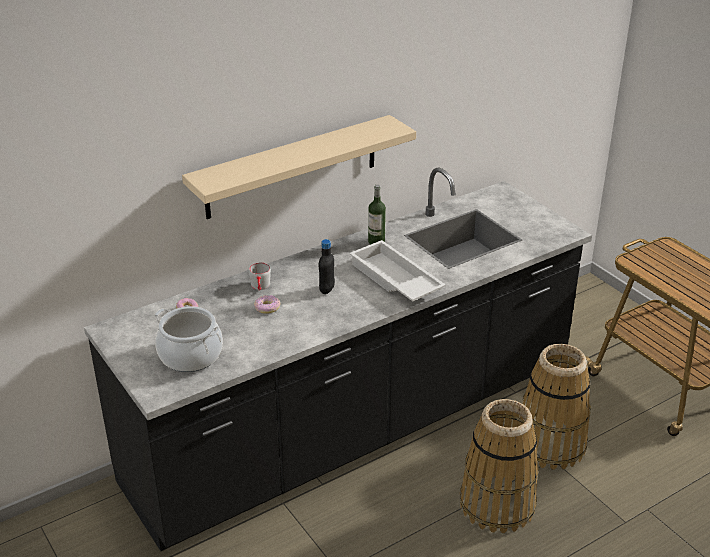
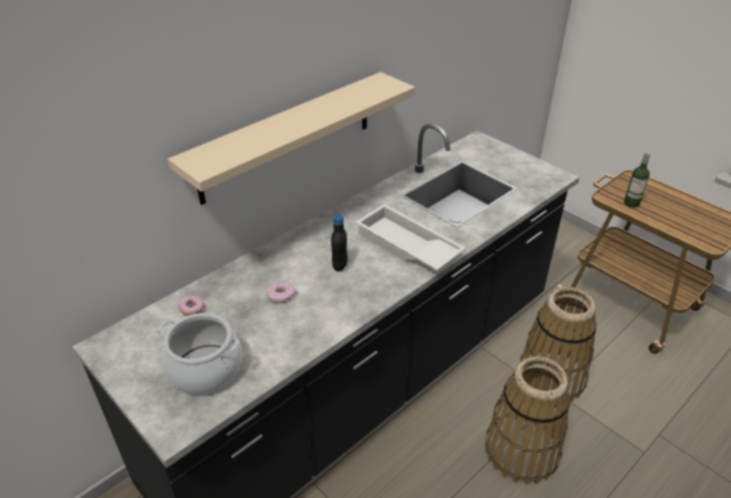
camera: 10 degrees left, 5 degrees up
(260, 287) = (268, 271): grey mug -> none
(376, 241) = (375, 205): bottle -> bottle (631, 203)

